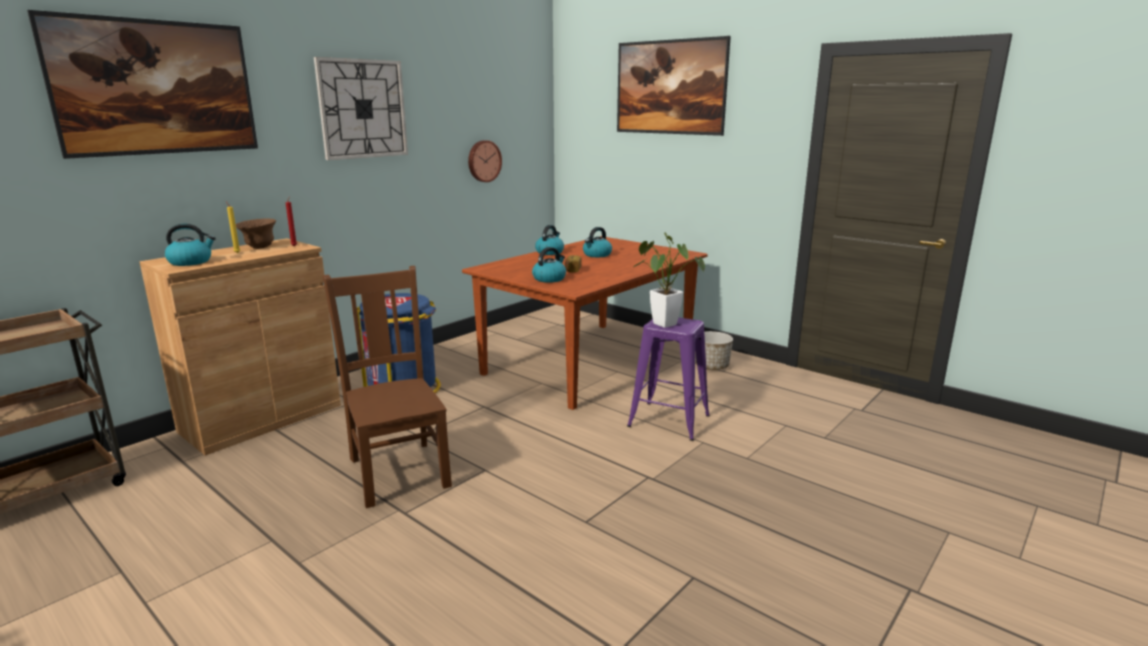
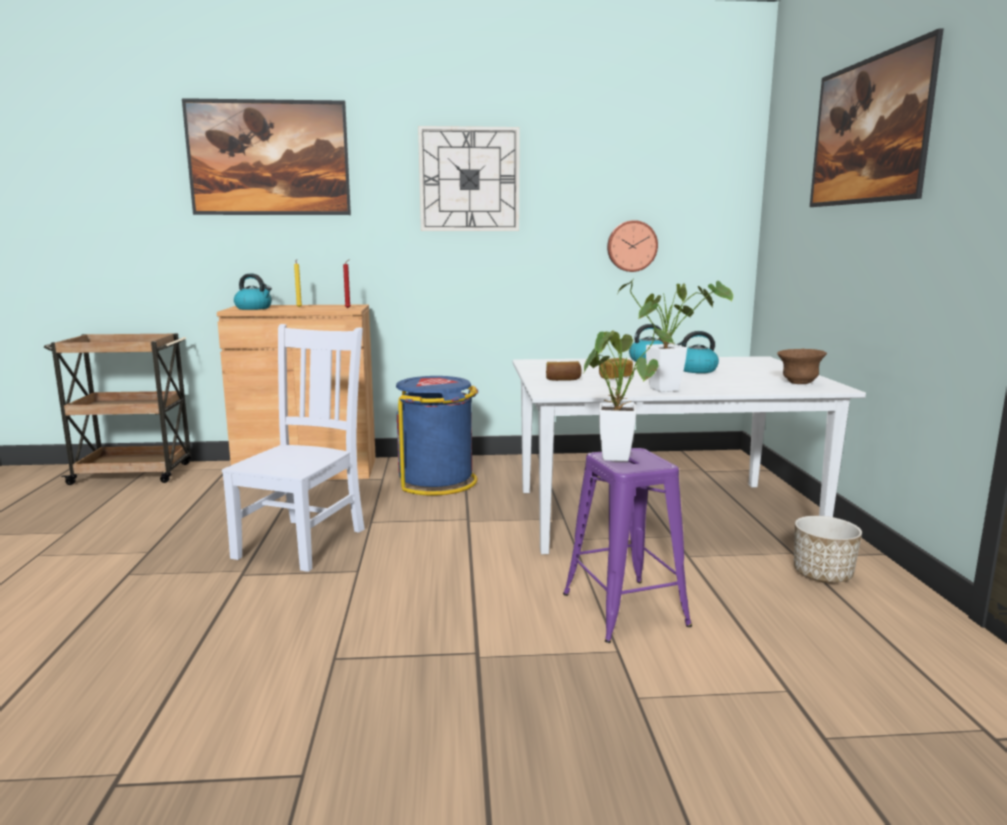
camera: 45 degrees right, 5 degrees down
(260, 247) = (326, 306): brown bowl -> brown bowl (799, 383)
(398, 470) = (304, 541): brown chair -> white chair
(549, 279) = (562, 379): kettle -> bread
(589, 361) = (661, 515): brown dining table -> white dining table
(625, 272) = (670, 389): none -> potted plant

